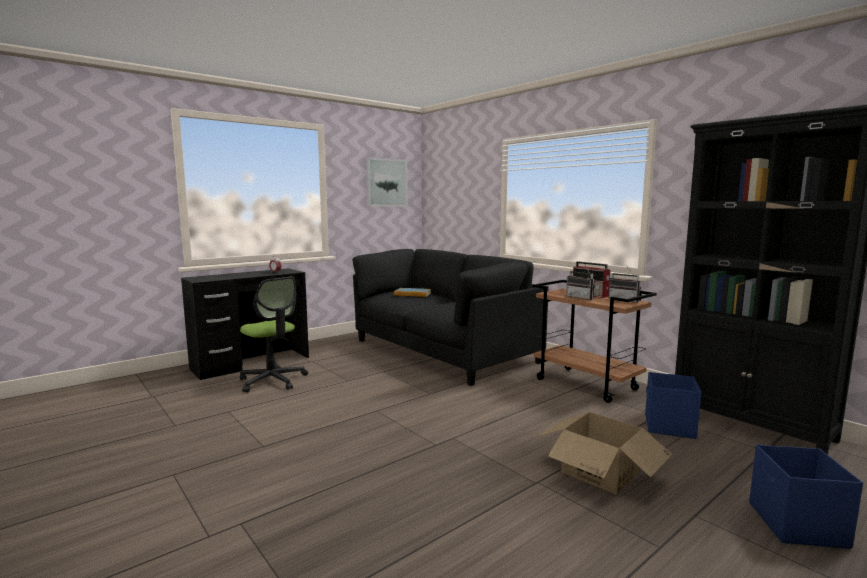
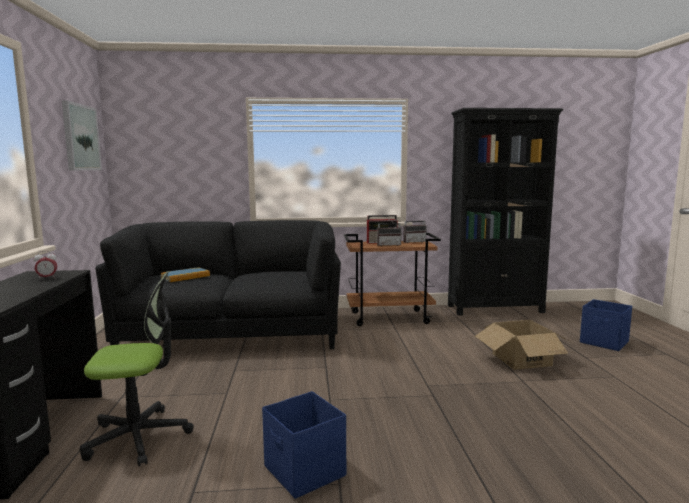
camera: 55 degrees left, 0 degrees up
(669, 426) = (479, 324): blue storage box -> blue storage box (304, 472)

